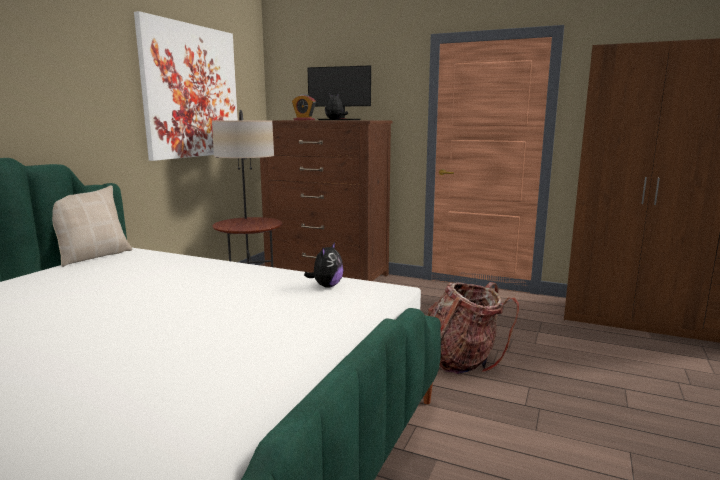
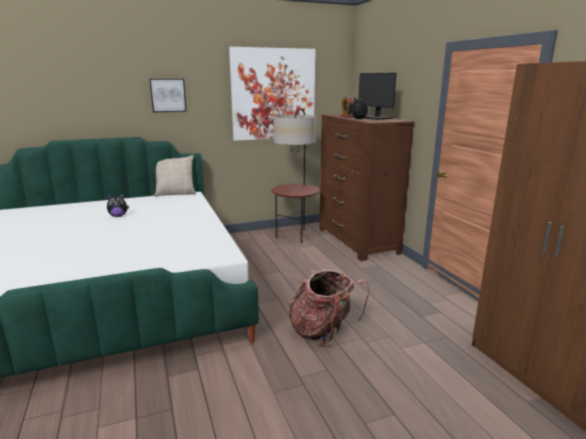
camera: 45 degrees right, 5 degrees up
(47, 81) = (168, 95): none -> picture
(326, 286) = (210, 242): plush toy -> plush toy (118, 216)

